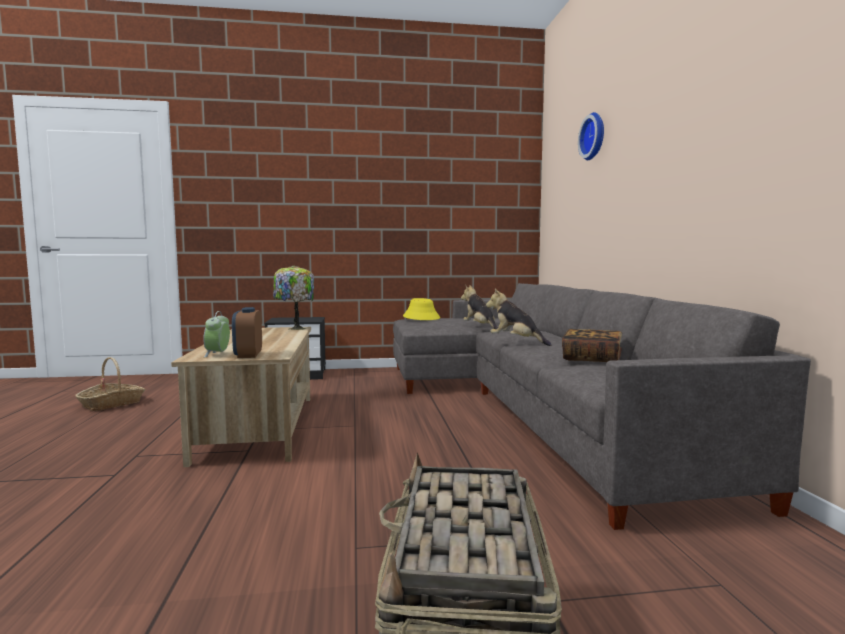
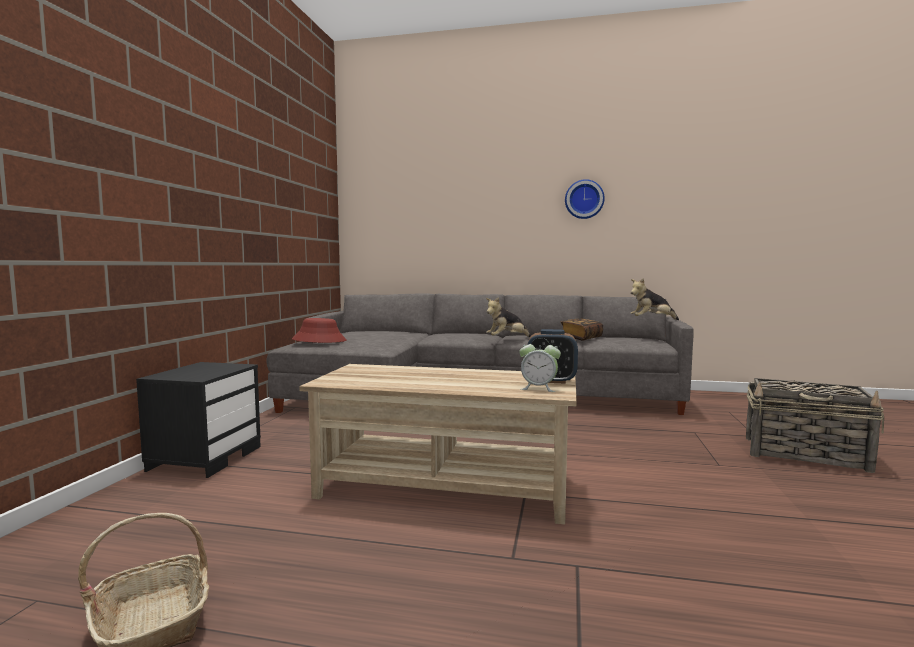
camera: 70 degrees left, 0 degrees up
(295, 328) = (361, 367): table lamp -> none
(421, 317) = (319, 340): yellow hat -> red hat
(480, 328) = (412, 338): plush toy -> plush toy (652, 320)
(594, 136) = (448, 171): wall clock -> wall clock (584, 199)

